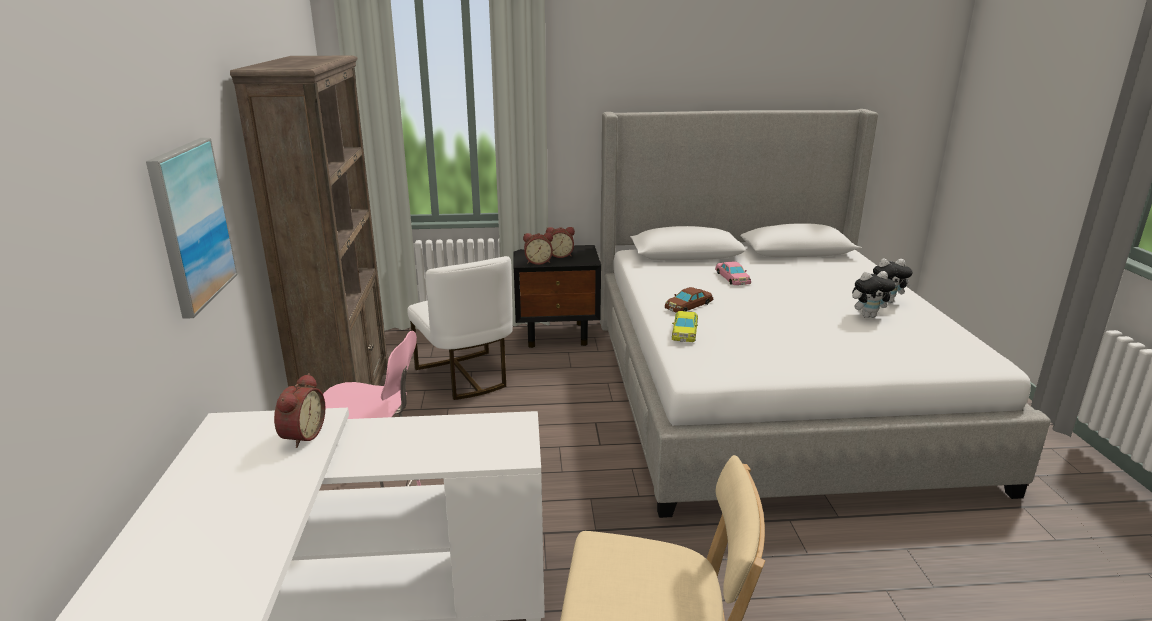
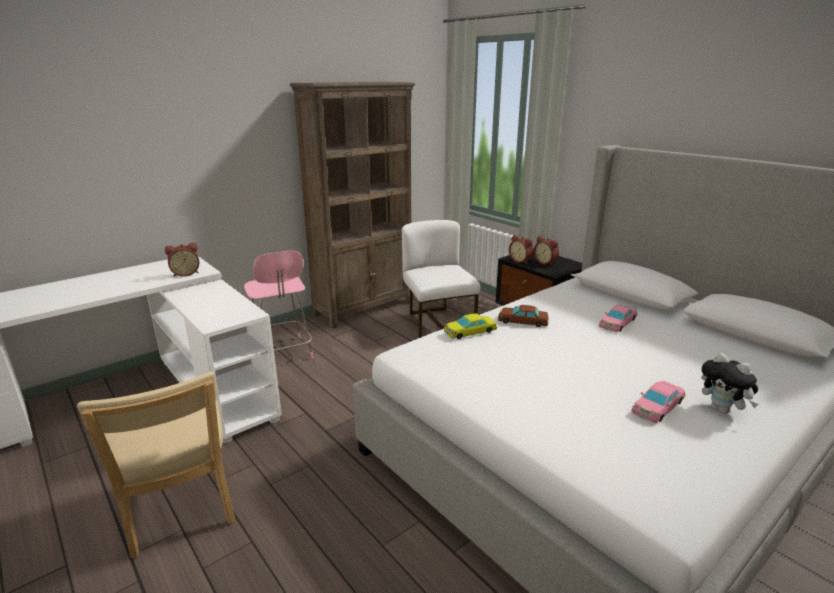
camera: 55 degrees right, 0 degrees up
(191, 224) = (218, 158): picture -> none
(465, 376) = (437, 323): white chair -> white chair turned 135 degrees clockwise
(868, 316) = (657, 406): plush toy -> pink toy car

